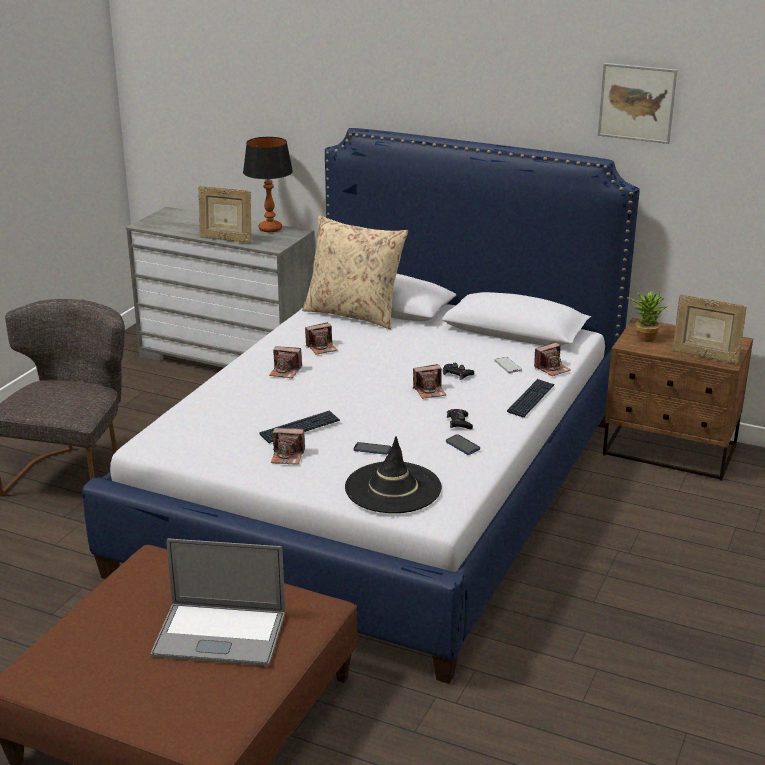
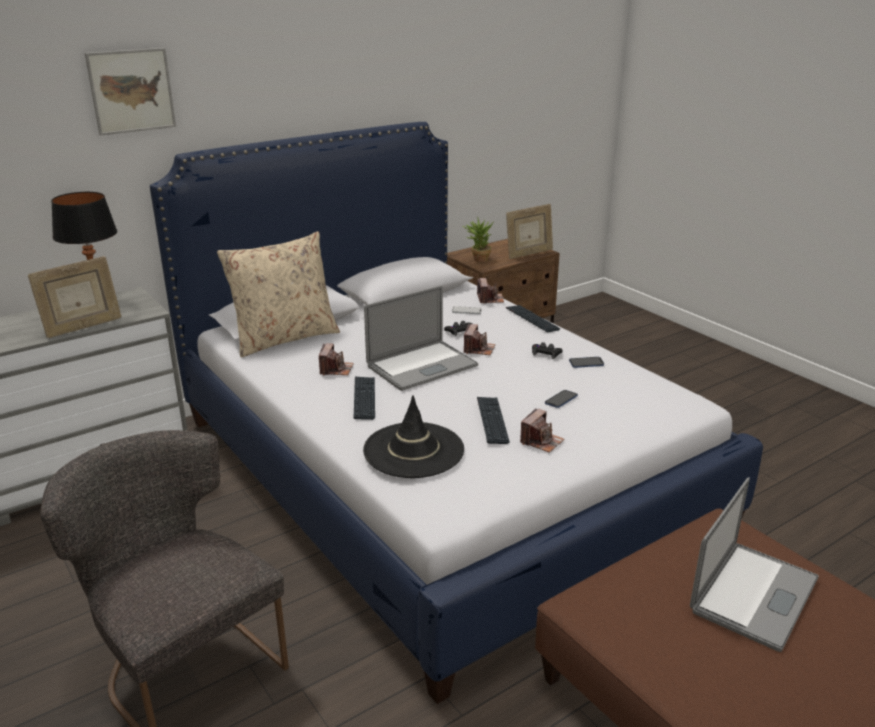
camera: 60 degrees left, 0 degrees up
(285, 371) = (364, 398): camera -> keyboard
(366, 376) = (422, 366): none -> laptop
(392, 488) = (638, 409): black hat -> black hat (413, 450)
(637, 103) = (426, 68): picture -> picture (131, 91)

